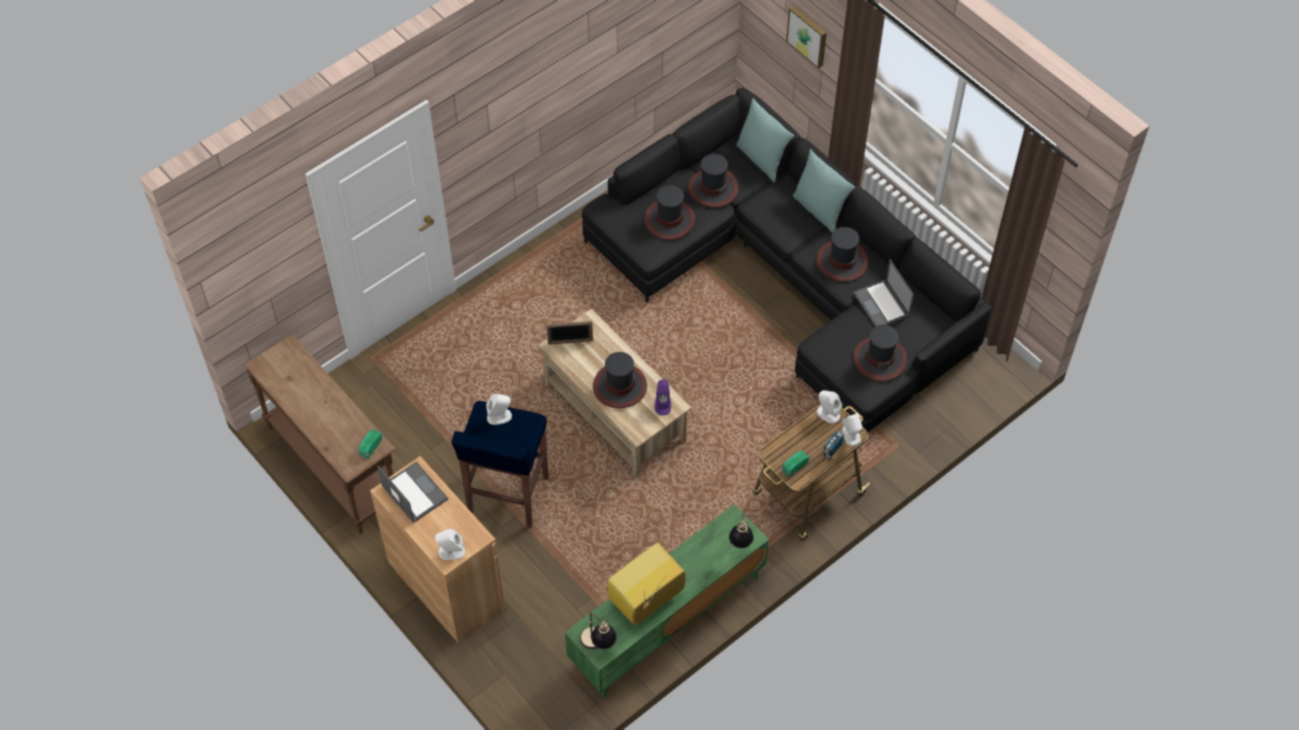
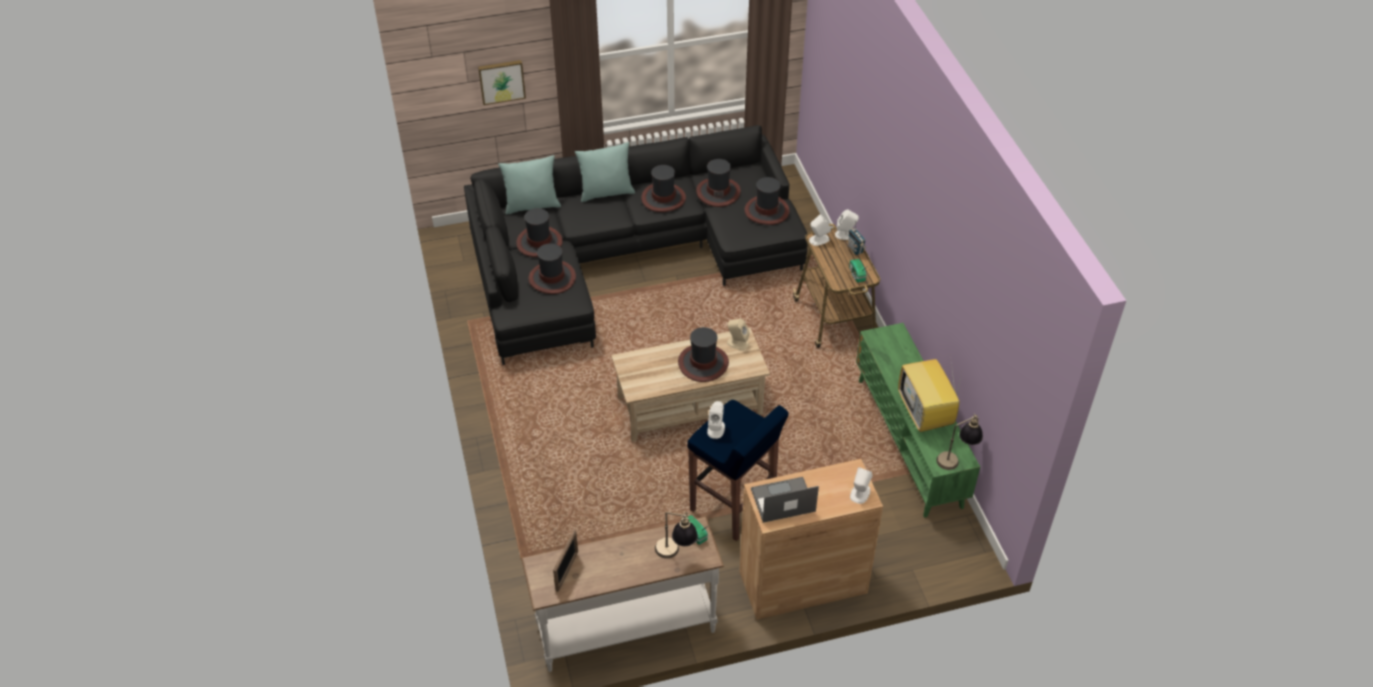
camera: 65 degrees left, 10 degrees down
(334, 465) = (626, 628): brown console table -> white console table
(570, 342) = (637, 379): picture frame -> picture frame (567, 571)
(662, 404) = (737, 343): purple speaker -> beige speaker
(740, 545) = (901, 340): table lamp -> table lamp (676, 553)
(882, 305) = (718, 192): laptop -> hat

